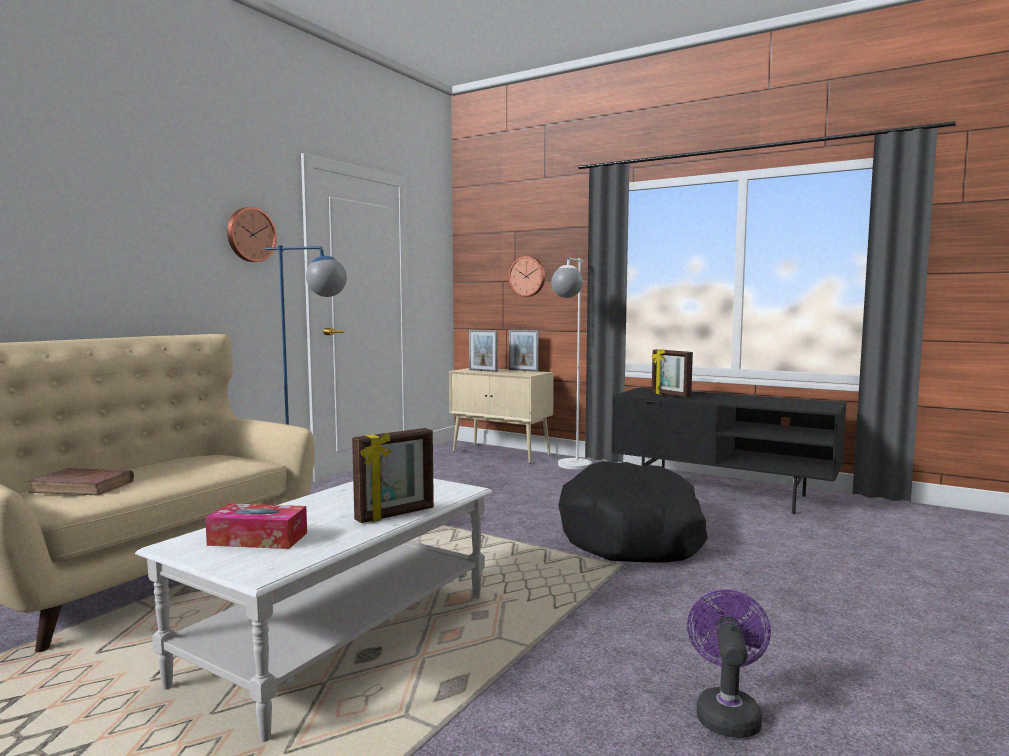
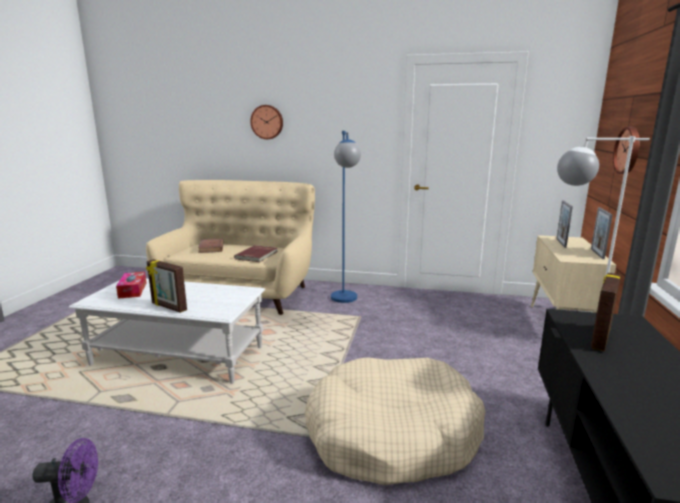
camera: 70 degrees right, 10 degrees up
(218, 464) = (257, 255): none -> red book
(250, 235) = (357, 120): wall clock -> wall clock (267, 122)
(632, 535) = (392, 434): black dog bed -> beige dog bed

